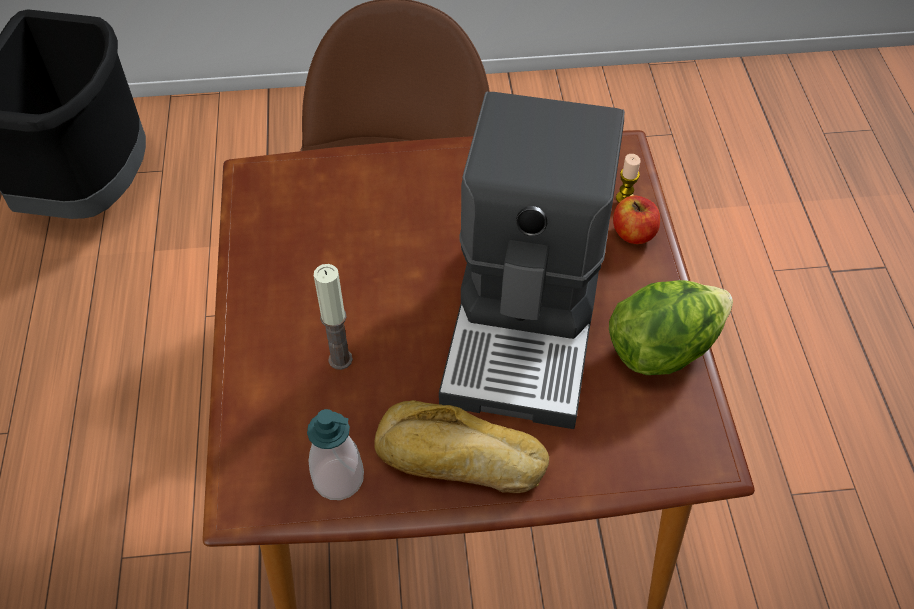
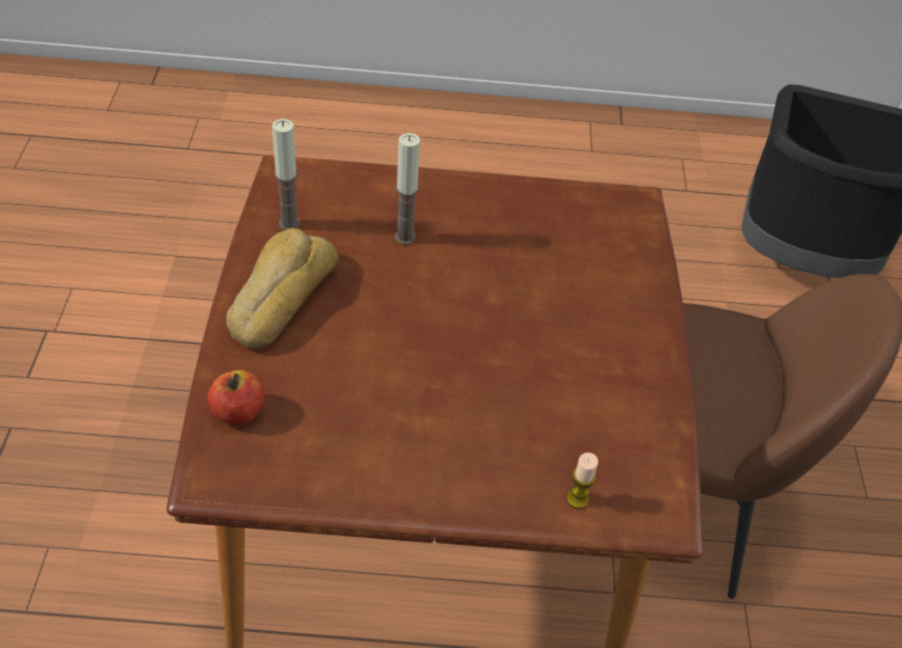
camera: 95 degrees right, 5 degrees down
(338, 478) = (289, 223): soap dispenser -> candle
(528, 321) = (416, 372): coffee machine -> none
(633, 233) = (520, 493): apple -> apple (238, 412)
(662, 348) = (355, 477): lettuce -> none

